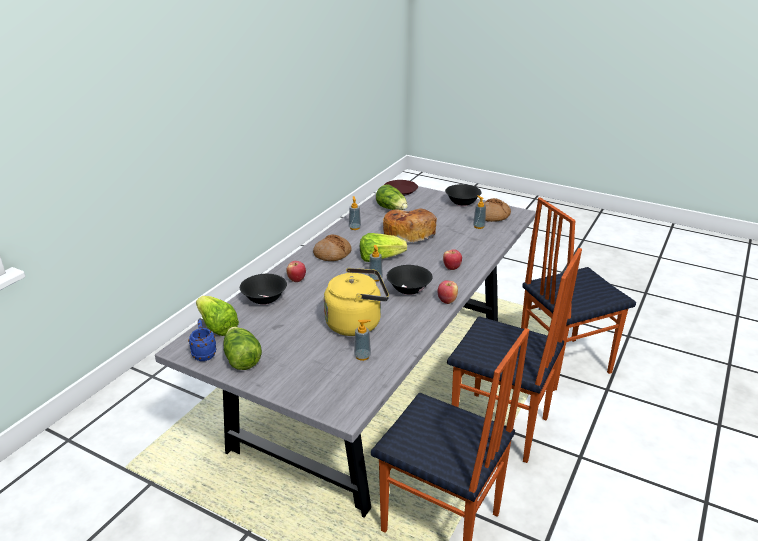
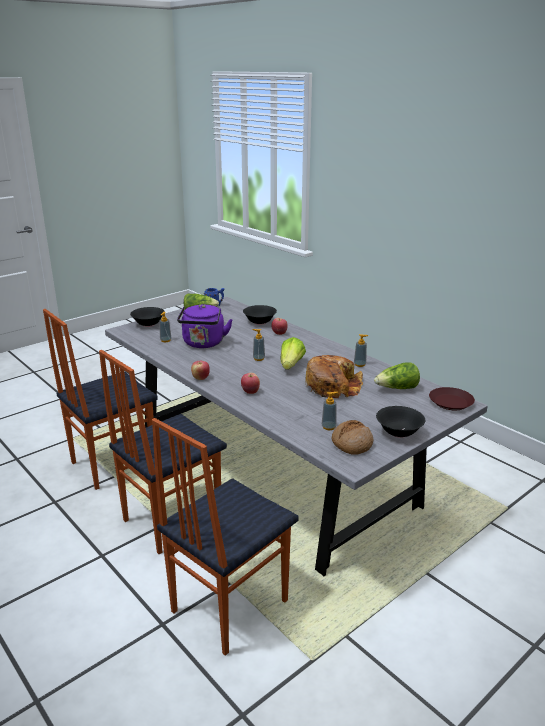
camera: 110 degrees right, 5 degrees down
(217, 327) = (239, 309): lettuce -> none
(332, 254) = (312, 349): bread -> none
(357, 323) = (203, 344): yellow kettle -> purple kettle
(409, 290) = (230, 367): black bowl -> black bowl (148, 324)
(562, 363) = (227, 606): chair -> chair turned 135 degrees counterclockwise

